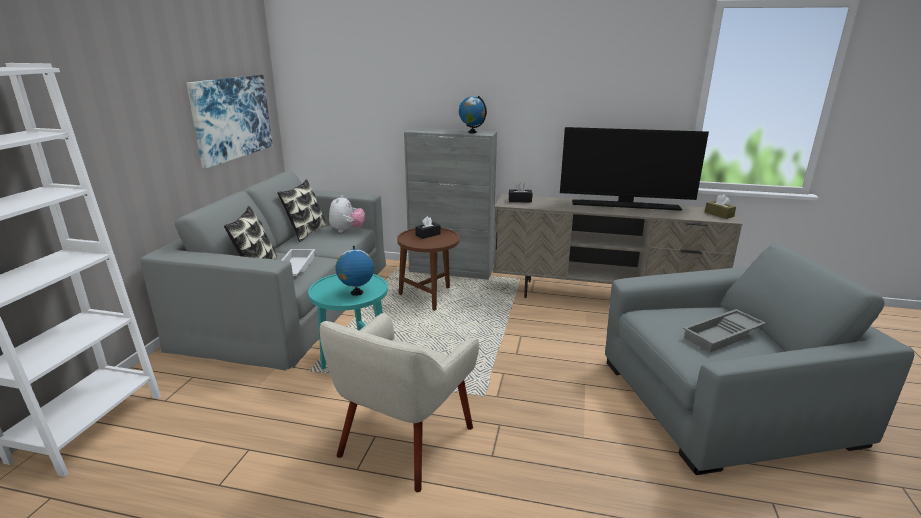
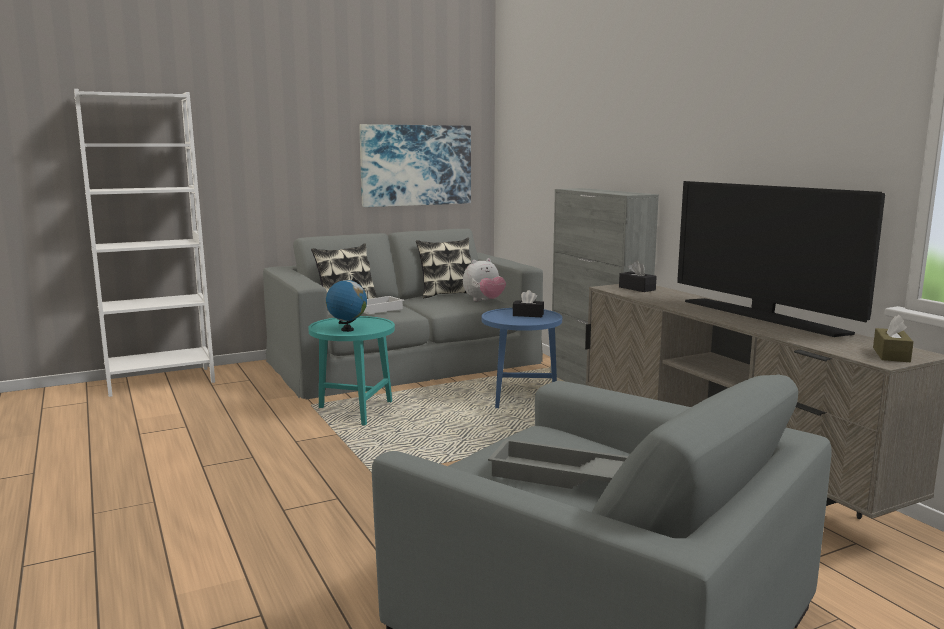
camera: 50 degrees right, 10 degrees down
(404, 441) = (258, 469): beige armchair -> none
(429, 296) = (520, 397): brown side table -> blue side table
(472, 132) = (622, 192): globe -> none

